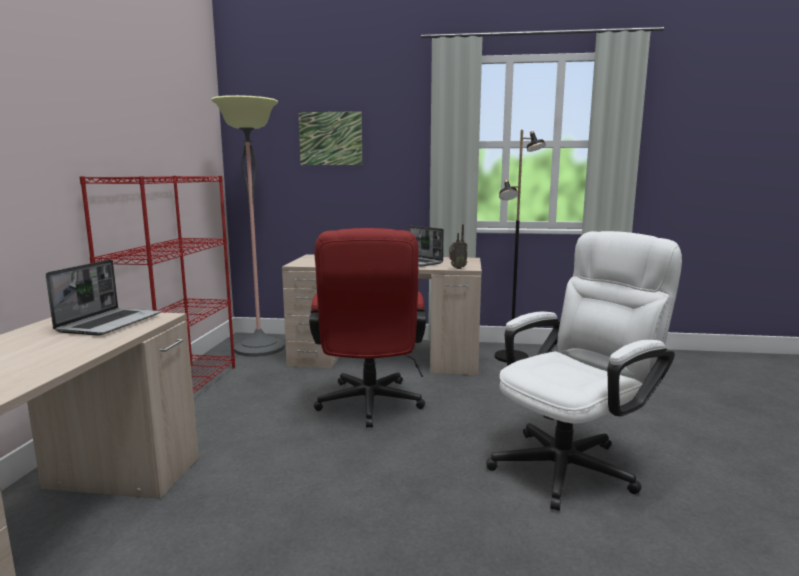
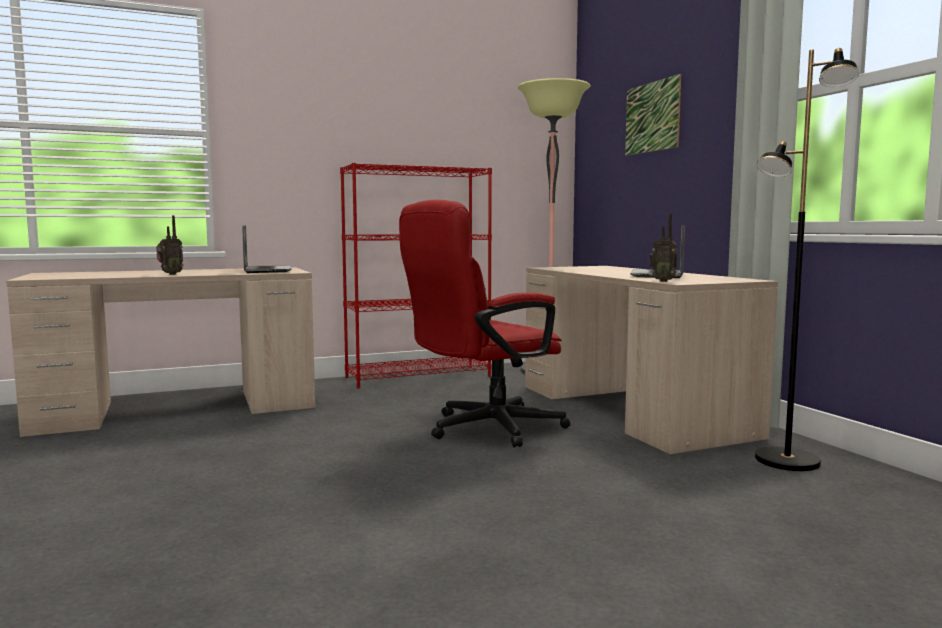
camera: 60 degrees right, 5 degrees down
(46, 364) = (169, 274): none -> radio
(110, 323) = (266, 270): laptop -> laptop turned 90 degrees counterclockwise
(573, 464) = (476, 540): white office chair -> none

